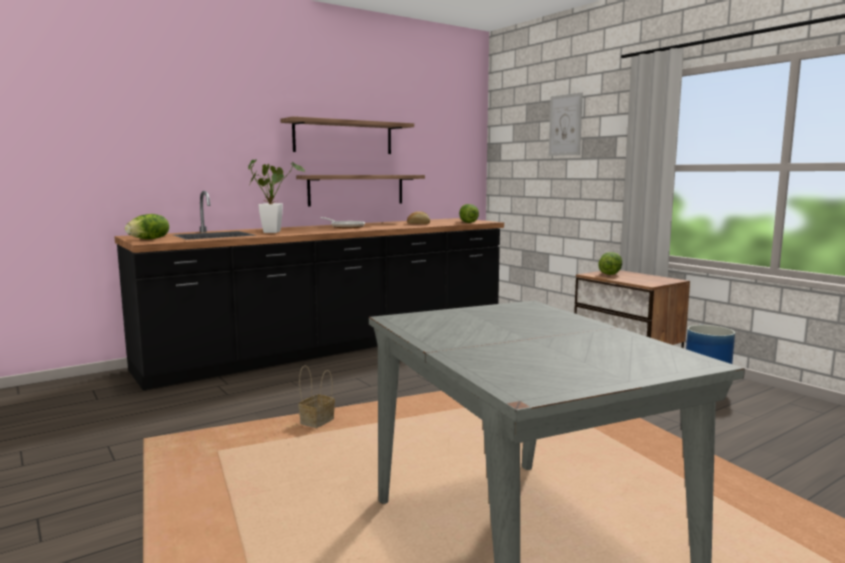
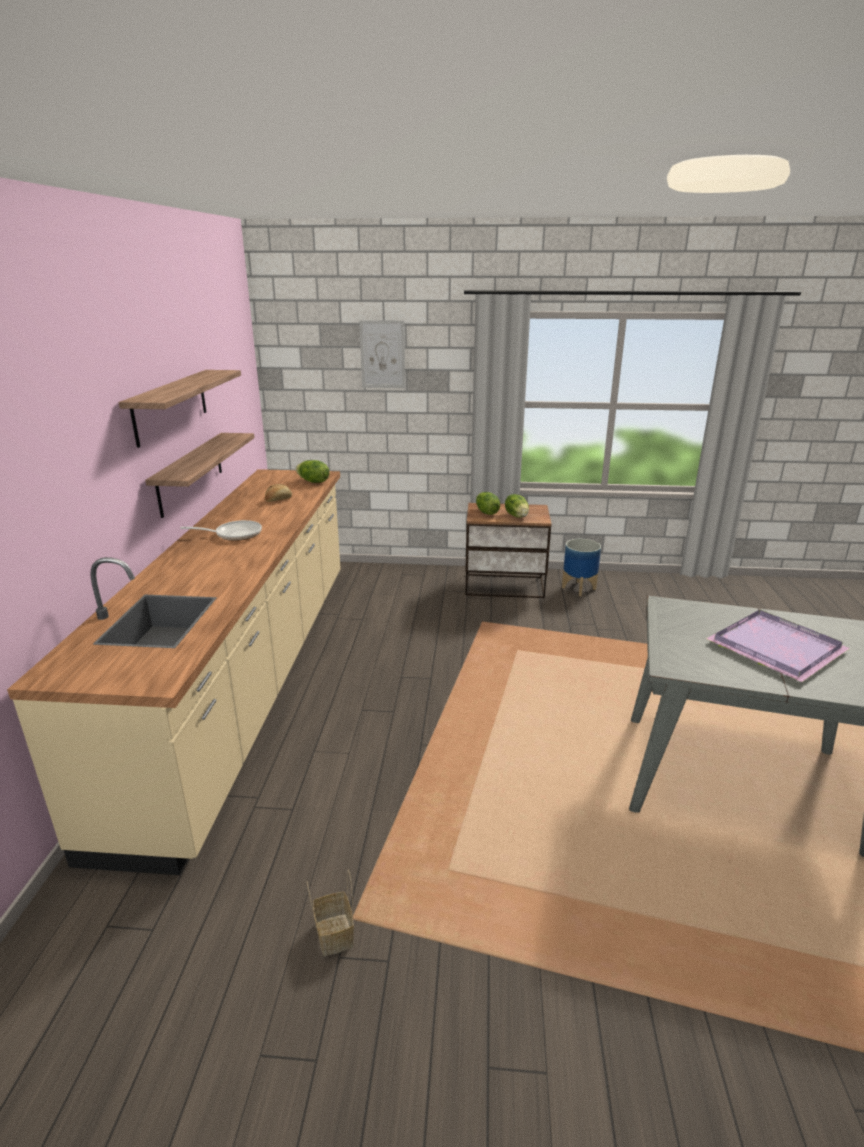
camera: 50 degrees left, 15 degrees up
(149, 239) = (123, 672): lettuce -> lettuce (517, 516)
(273, 231) = (200, 579): potted plant -> none
(317, 421) = (443, 778): basket -> basket (333, 933)
(336, 346) = (249, 680): black counter -> beige counter
(528, 338) = (773, 647): none -> purple tray

